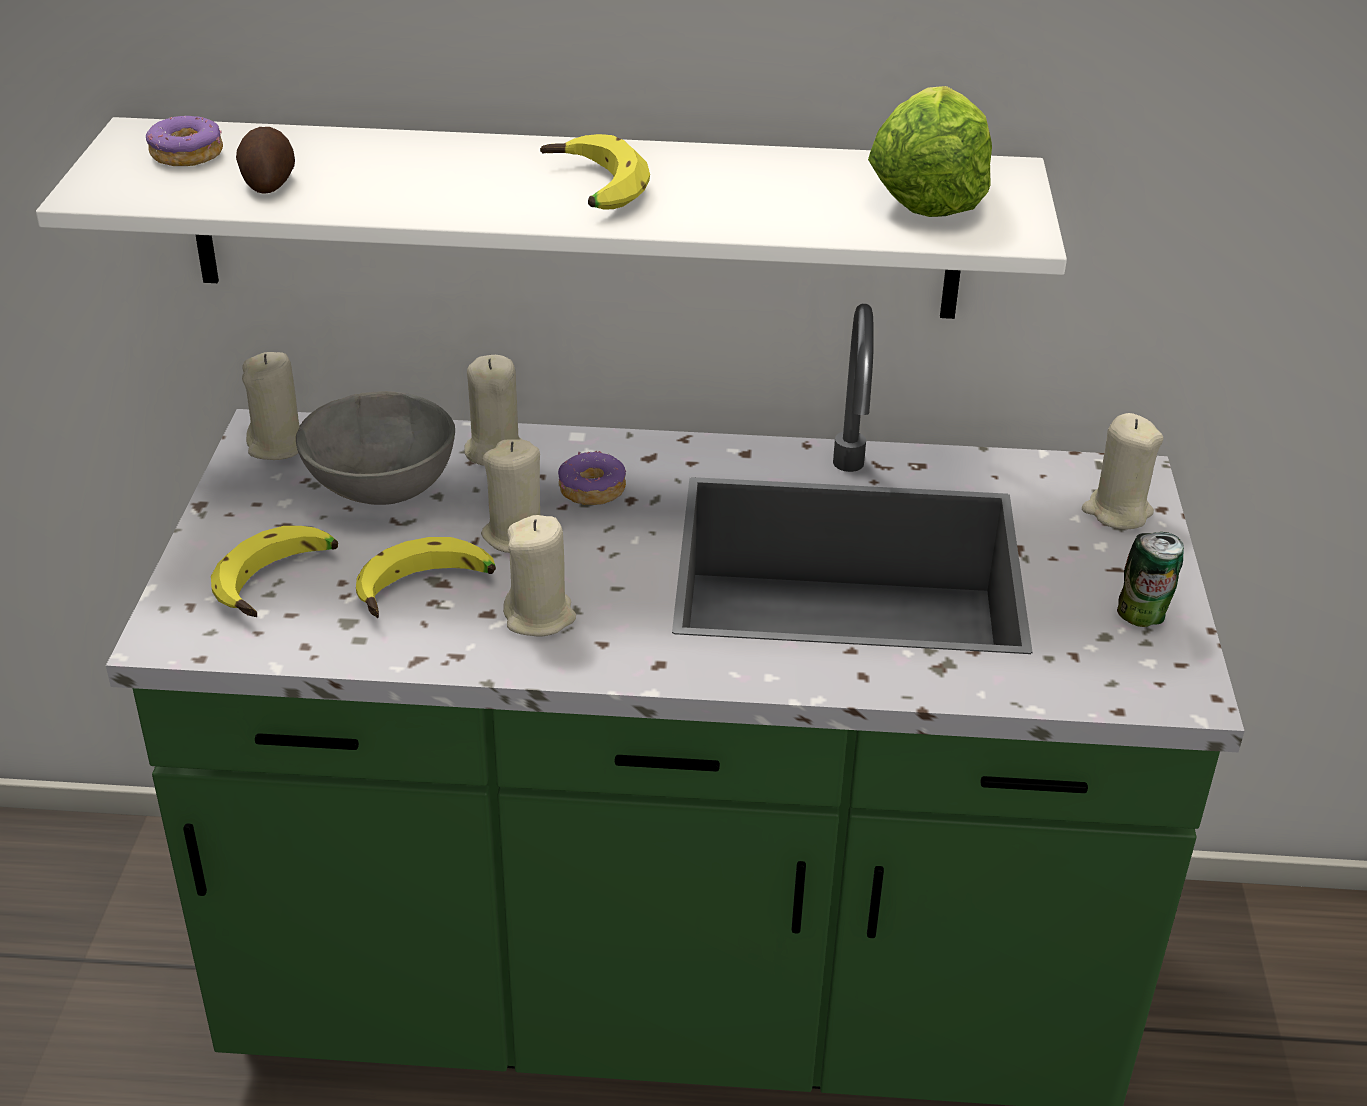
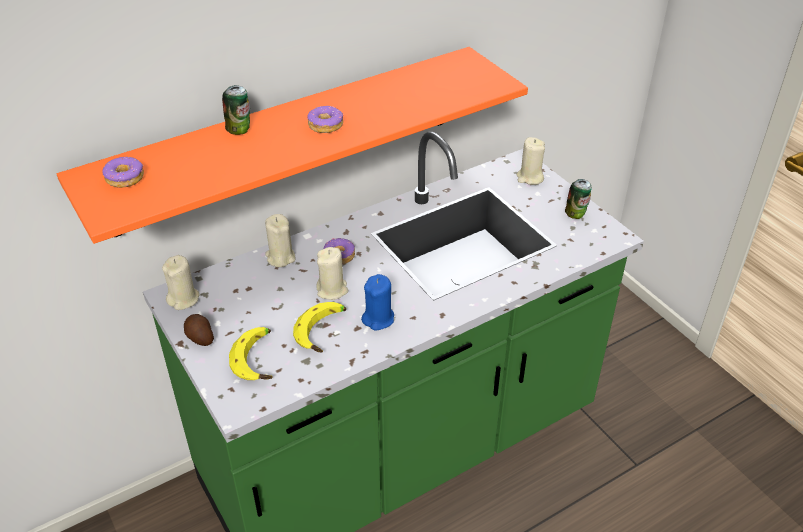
camera: 35 degrees left, 5 degrees up
(268, 183) = (184, 177): potato -> potato (199, 337)
(380, 492) = (254, 298): grey bowl -> none
(445, 149) = (240, 130): none -> can
(540, 616) = (378, 319): beige candle -> blue candle
(574, 219) = (288, 140): white shelf -> orange shelf
(590, 189) = (325, 125): banana -> donut
(927, 193) = (451, 77): lettuce -> none

